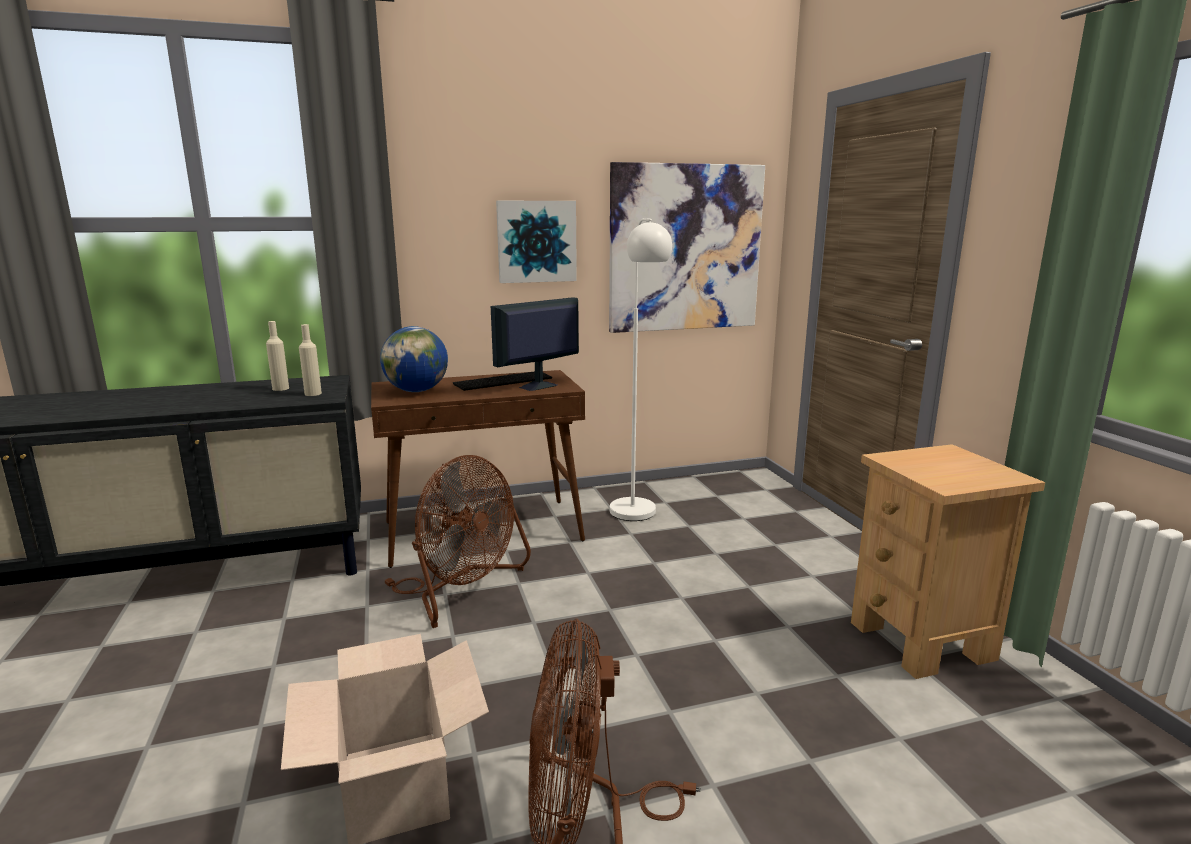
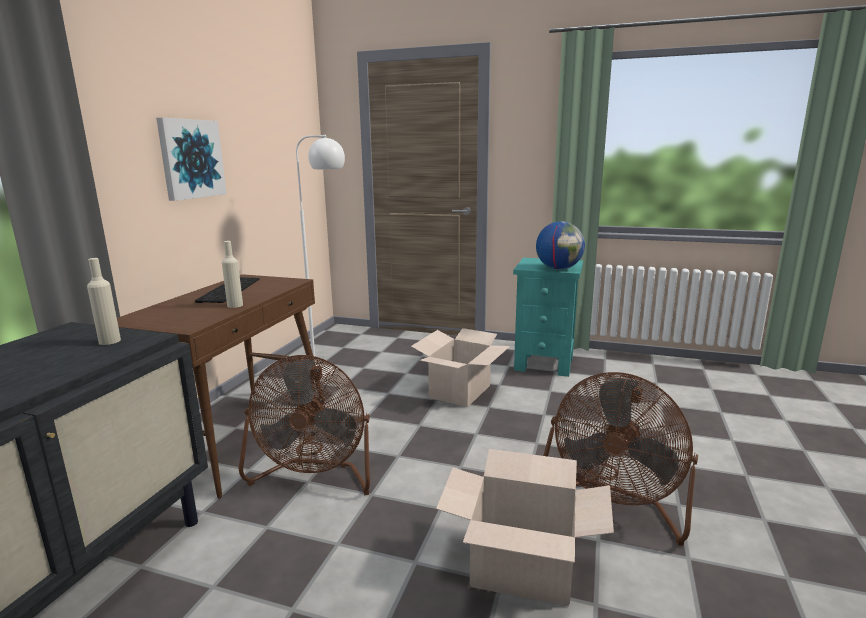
camera: 55 degrees left, 0 degrees up
(280, 388) = (41, 351): beige bottle -> beige bottle (235, 305)
(417, 391) = (182, 314): globe -> globe (558, 268)
(458, 590) = (312, 474): brown fan -> brown fan turned 120 degrees clockwise
(538, 386) = (270, 285): monitor -> none
(685, 248) = (280, 163): picture -> none
(724, 604) = (459, 391): none -> cardboard box
(920, 642) = (544, 363): beige nightstand -> turquoise nightstand

